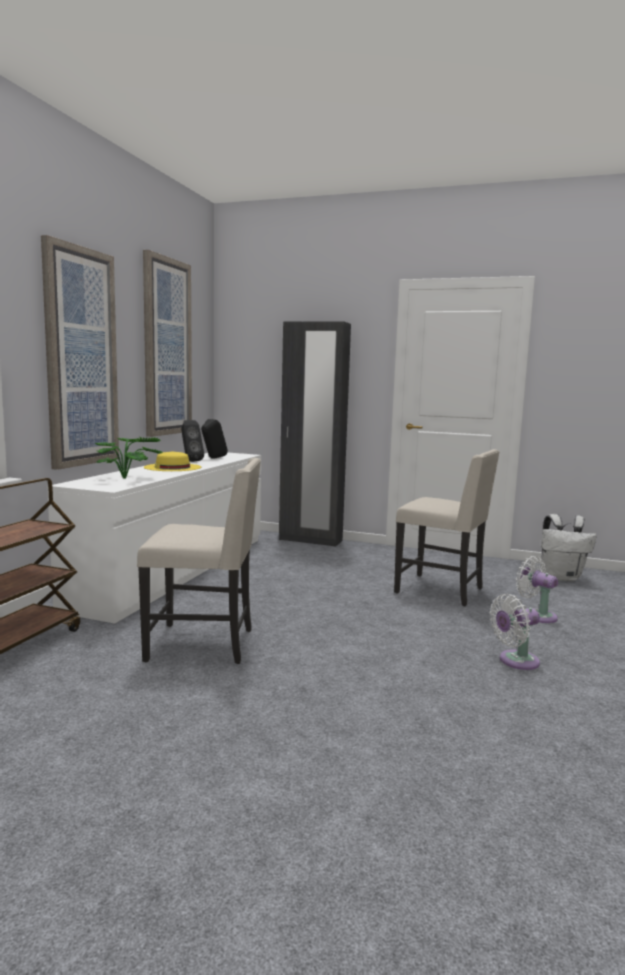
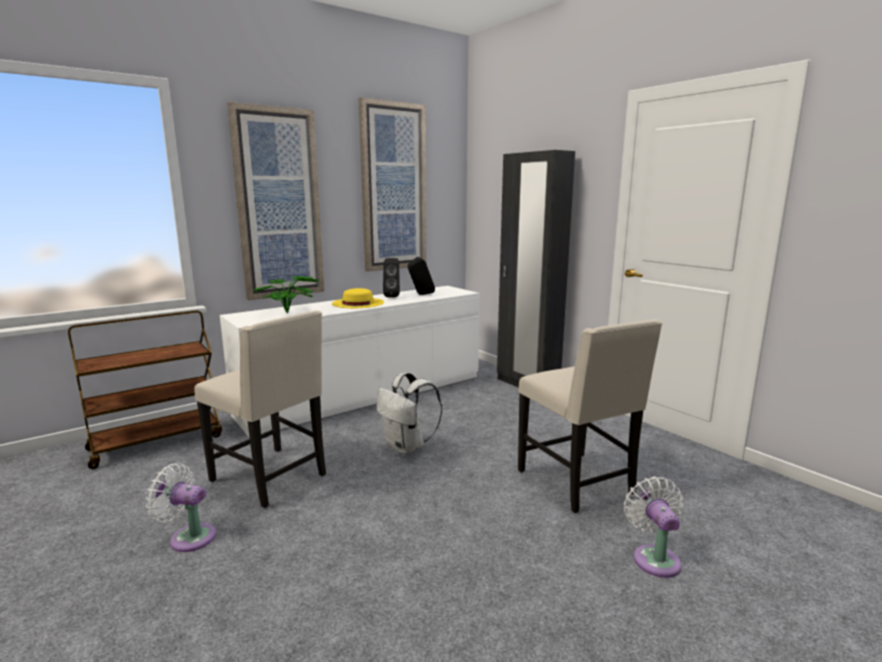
camera: 35 degrees right, 5 degrees up
(515, 661) = (520, 616): white fan -> white fan (189, 537)
(561, 577) = (786, 509): white backpack -> white backpack (407, 447)

